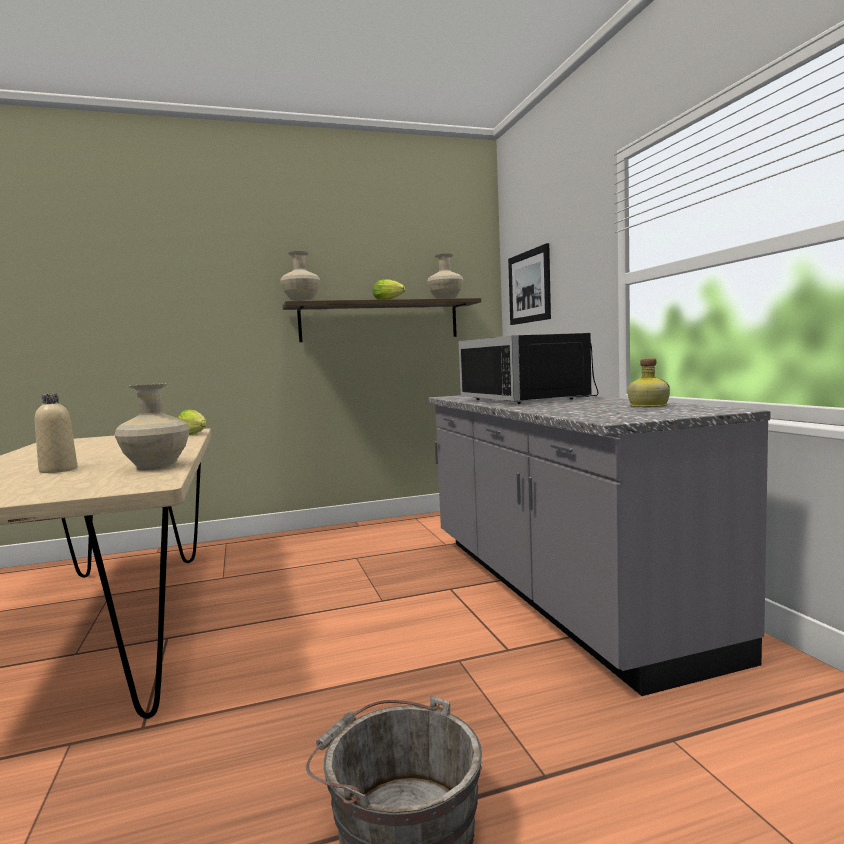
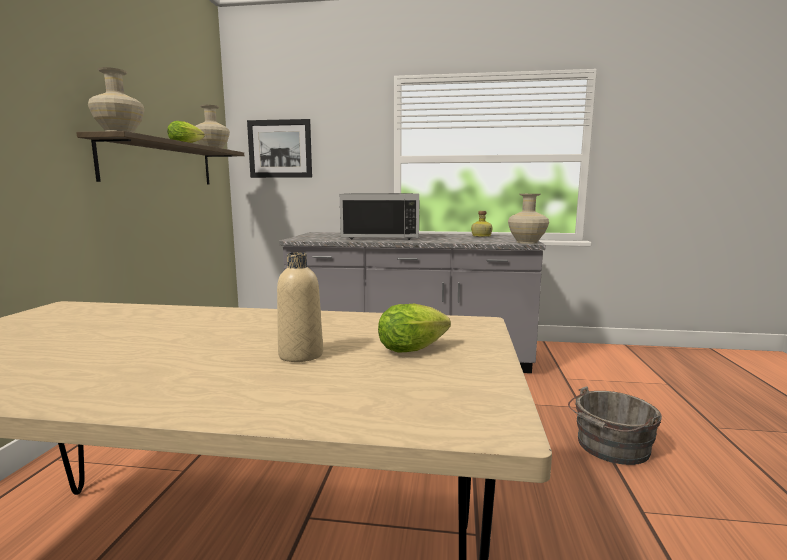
camera: 65 degrees left, 5 degrees up
(156, 467) = (373, 321): beige vase -> beige vase (527, 242)
(194, 435) = (123, 307): lettuce -> lettuce (415, 348)

